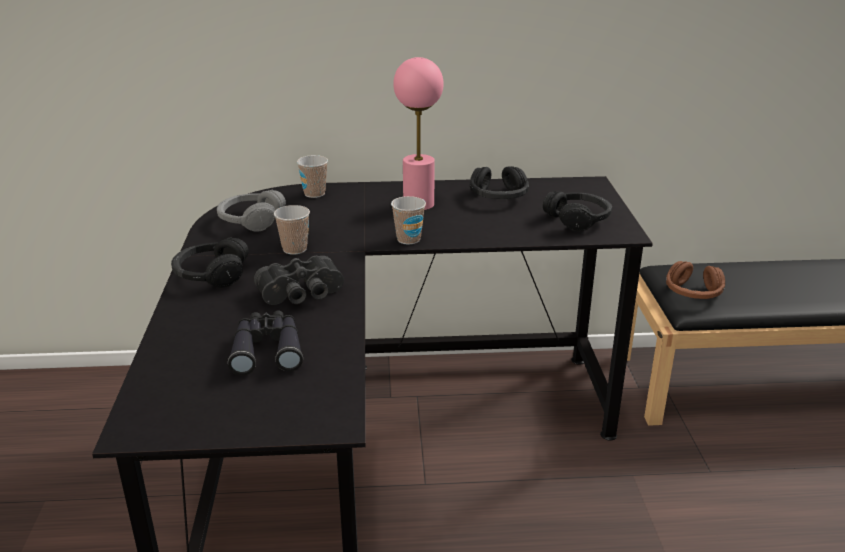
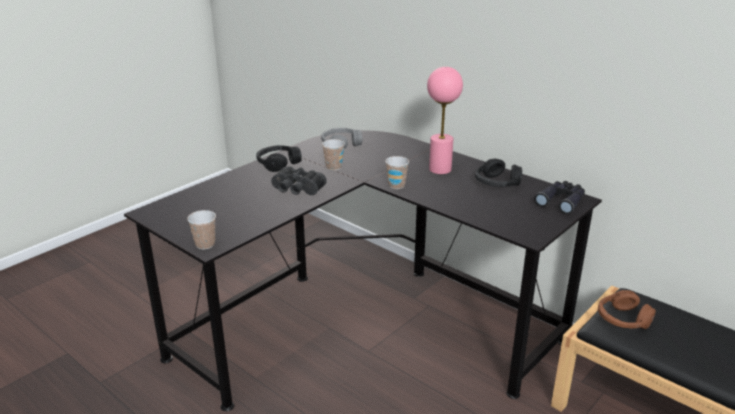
camera: 45 degrees right, 0 degrees up
(267, 349) = (240, 206): black binoculars -> black binoculars (561, 201)
(314, 194) = (397, 142): cup -> cup (205, 244)
(578, 219) = (518, 216): black headphones -> none

